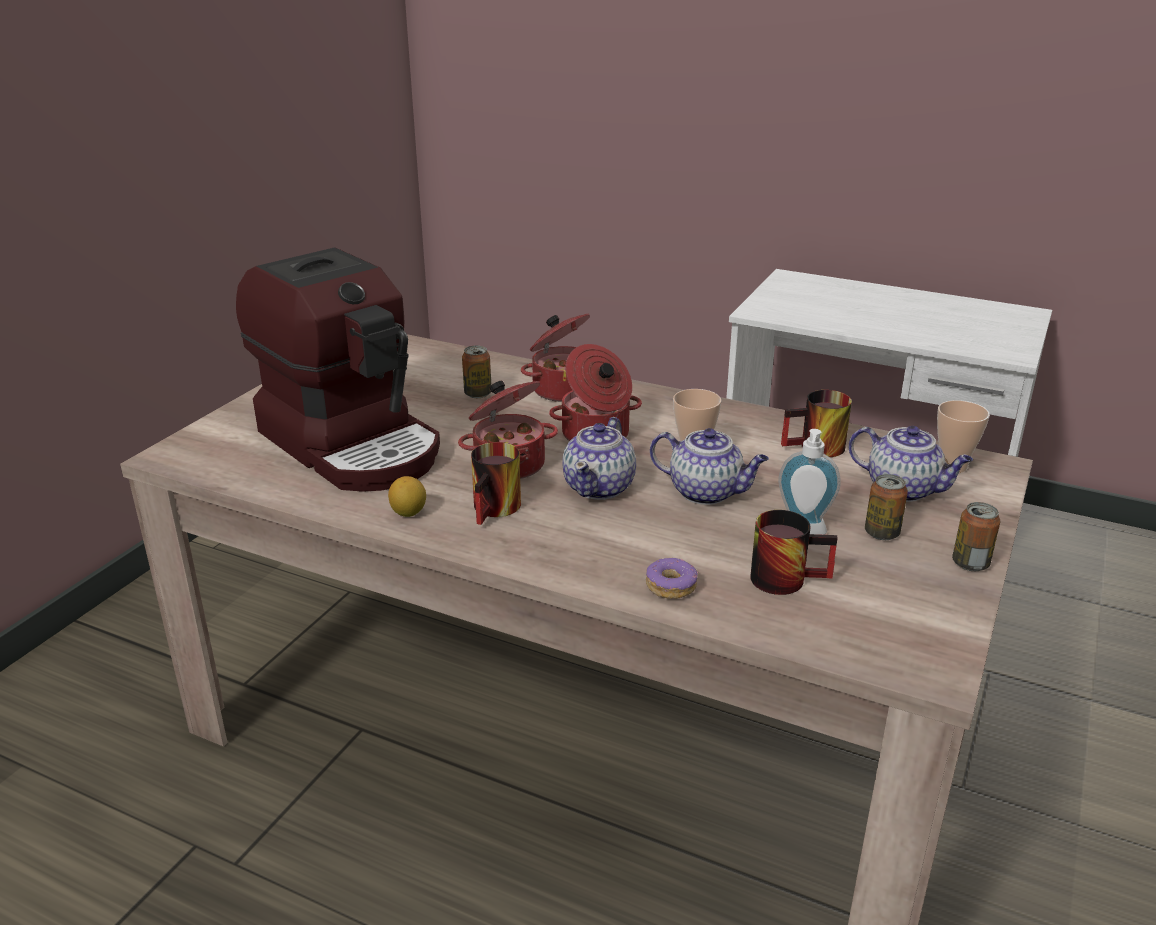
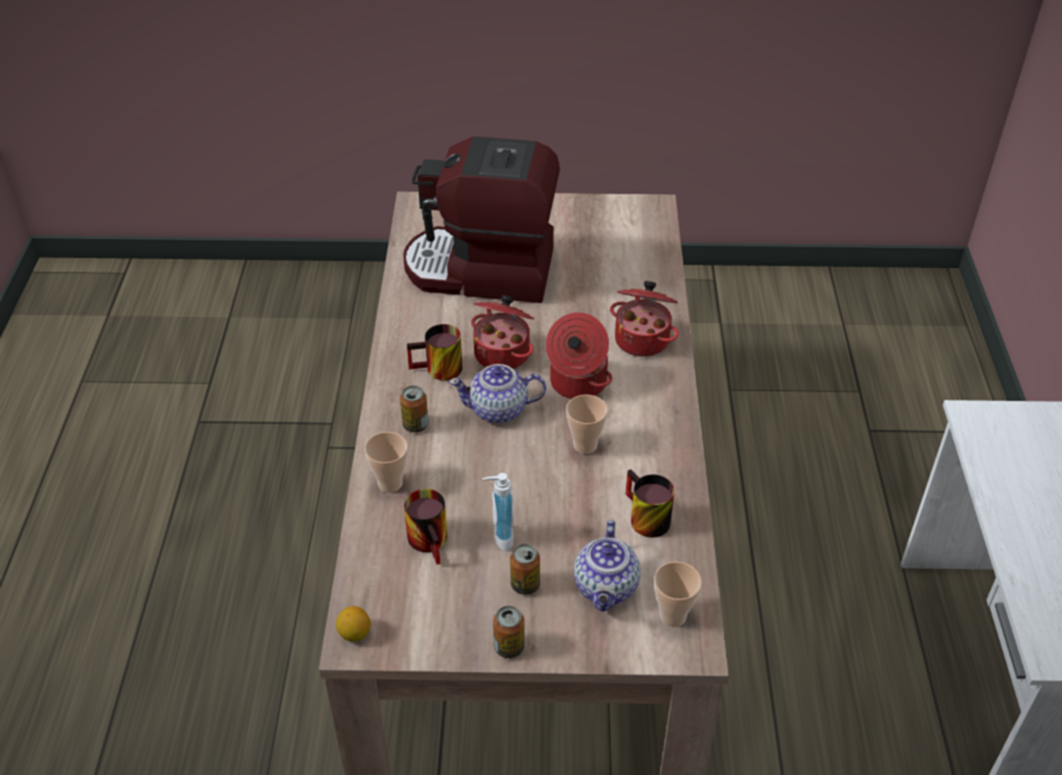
camera: 65 degrees right, 15 degrees up
(353, 444) = (482, 271): coffee machine -> coffee machine turned 75 degrees clockwise
(408, 513) = (410, 332): lemon -> lemon (355, 634)
(477, 394) = (600, 298): can -> can (415, 425)
(671, 586) = (390, 483): donut -> cup
(707, 492) = (527, 469): teapot -> none

